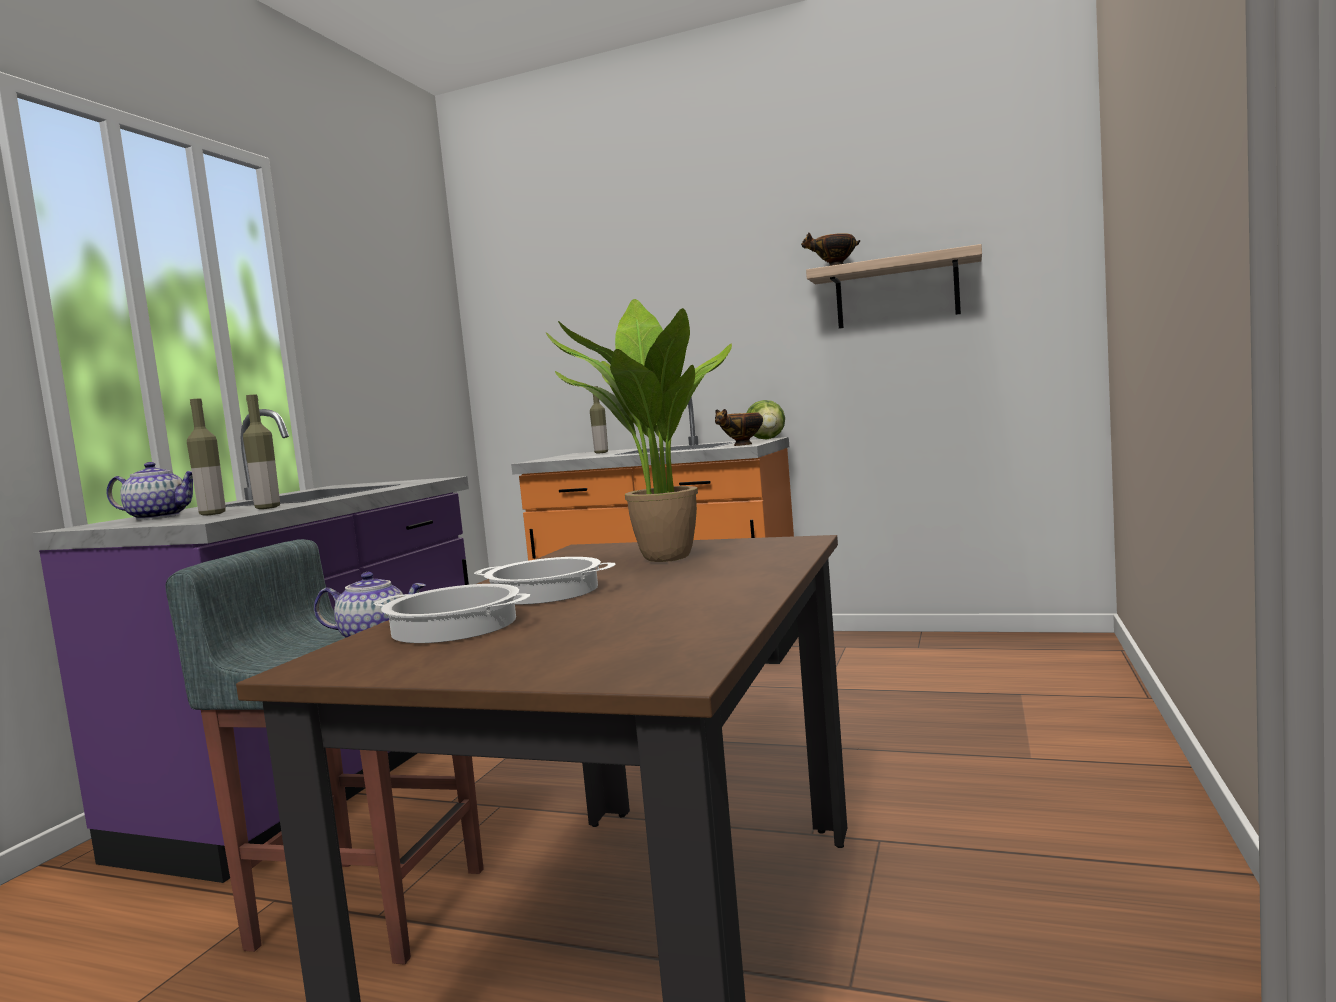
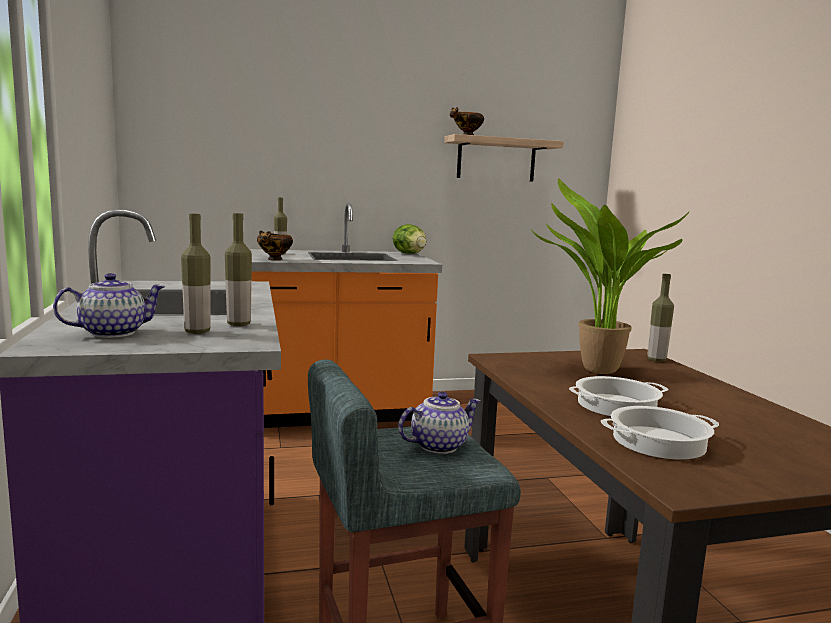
camera: 35 degrees left, 5 degrees up
(741, 445) = (420, 261): bowl -> bowl (274, 259)
(797, 547) = (656, 360): none -> bottle

